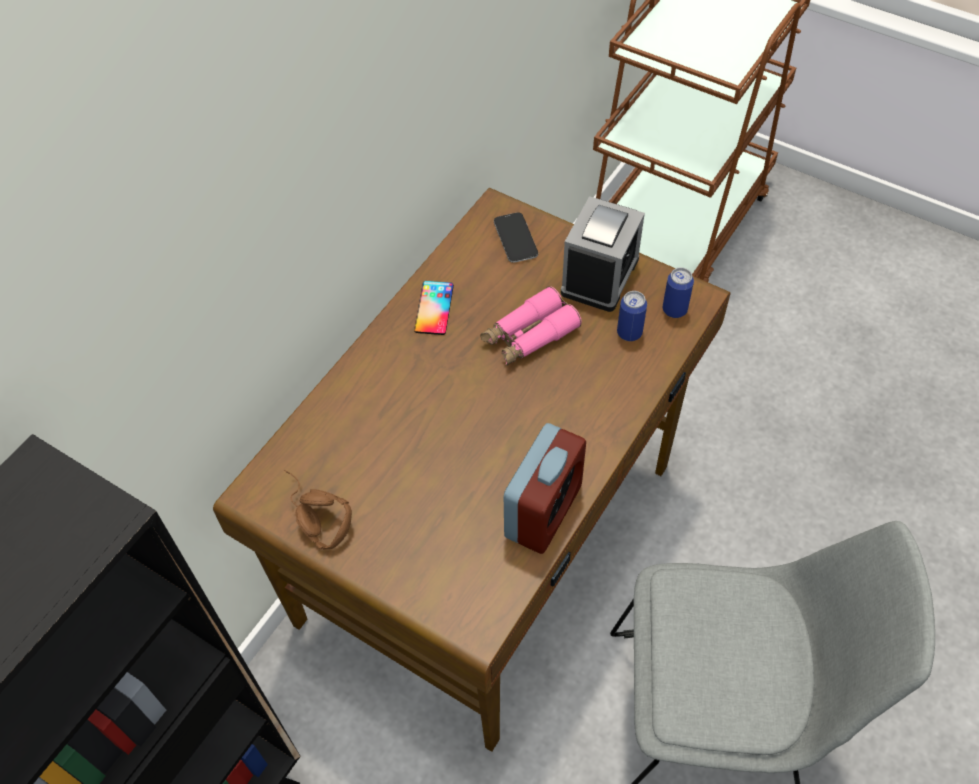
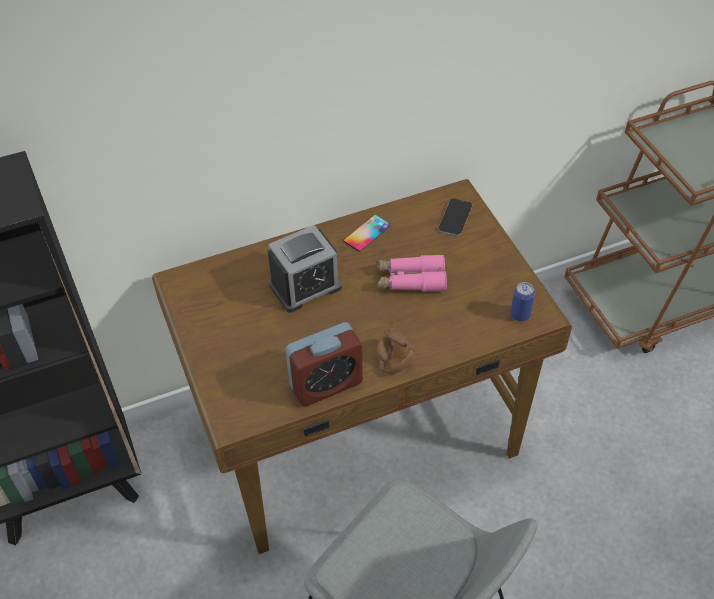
camera: 35 degrees right, 5 degrees down
(310, 516) = (196, 309): brown headphones -> brown headphones (389, 349)
(600, 276) = (489, 268): alarm clock -> alarm clock (305, 286)
(629, 333) = (476, 312): can -> none

